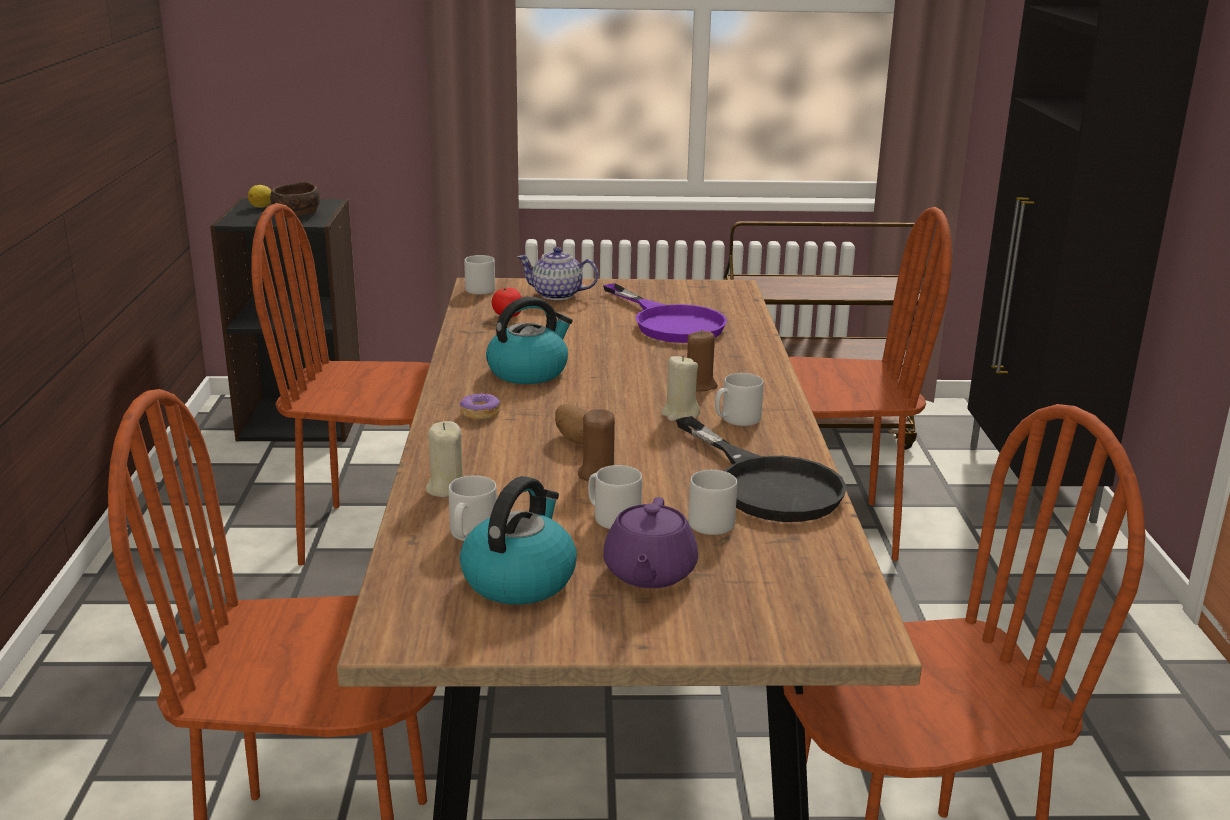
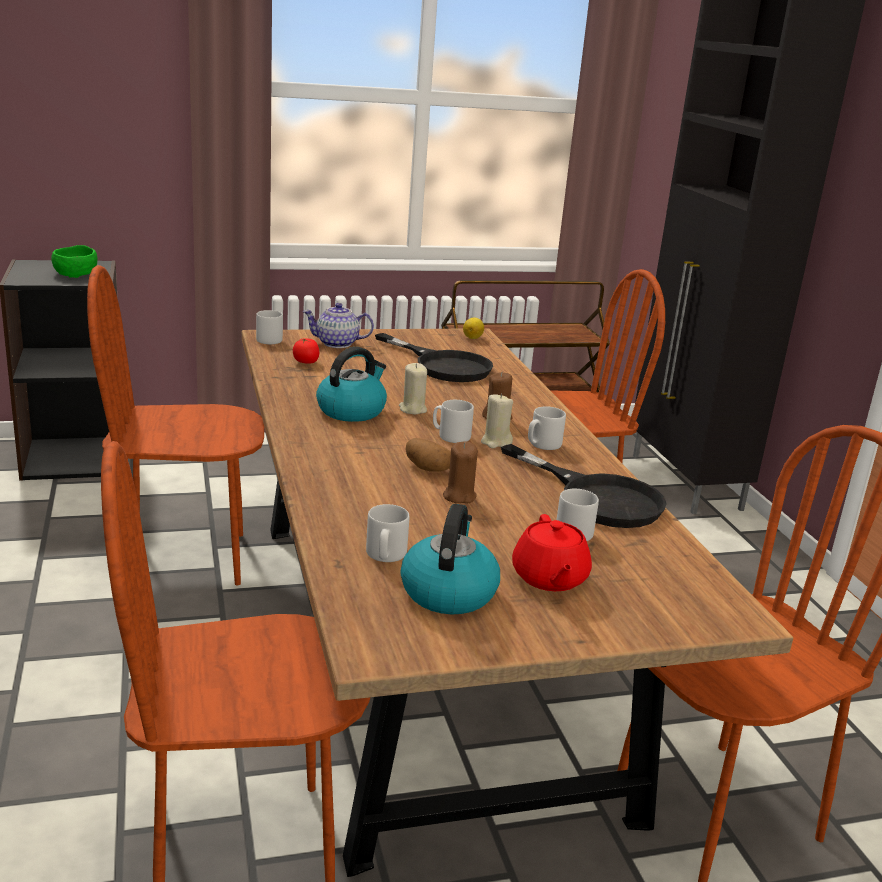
camera: 15 degrees left, 0 degrees up
(262, 207) = (39, 267): lemon -> lemon (473, 338)
(296, 214) = (75, 274): brown bowl -> green bowl
(446, 488) = (340, 516): beige candle -> beige candle (412, 409)
(479, 413) = (331, 449): donut -> none
(612, 517) = (493, 533): grey mug -> grey mug (450, 436)
(649, 573) = (549, 578): purple teapot -> red teapot
(670, 323) = (443, 365): purple frying pan -> black frying pan

